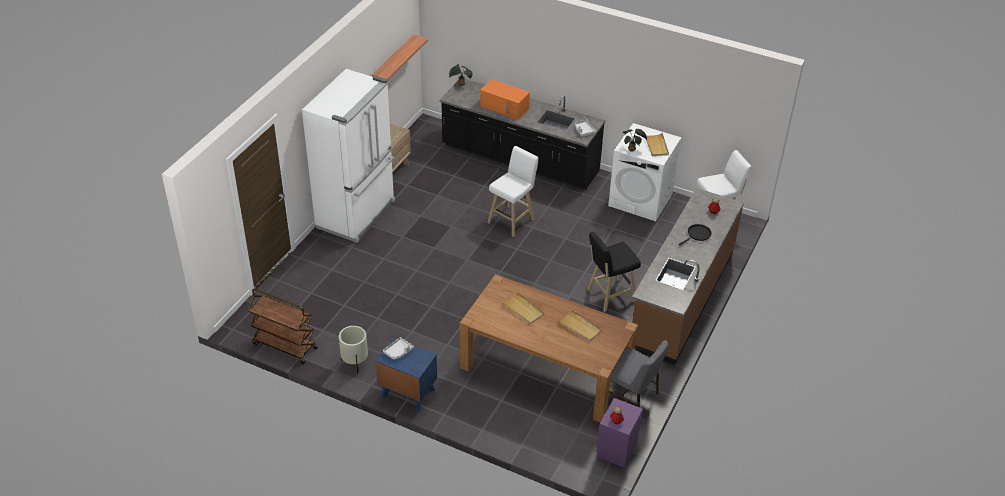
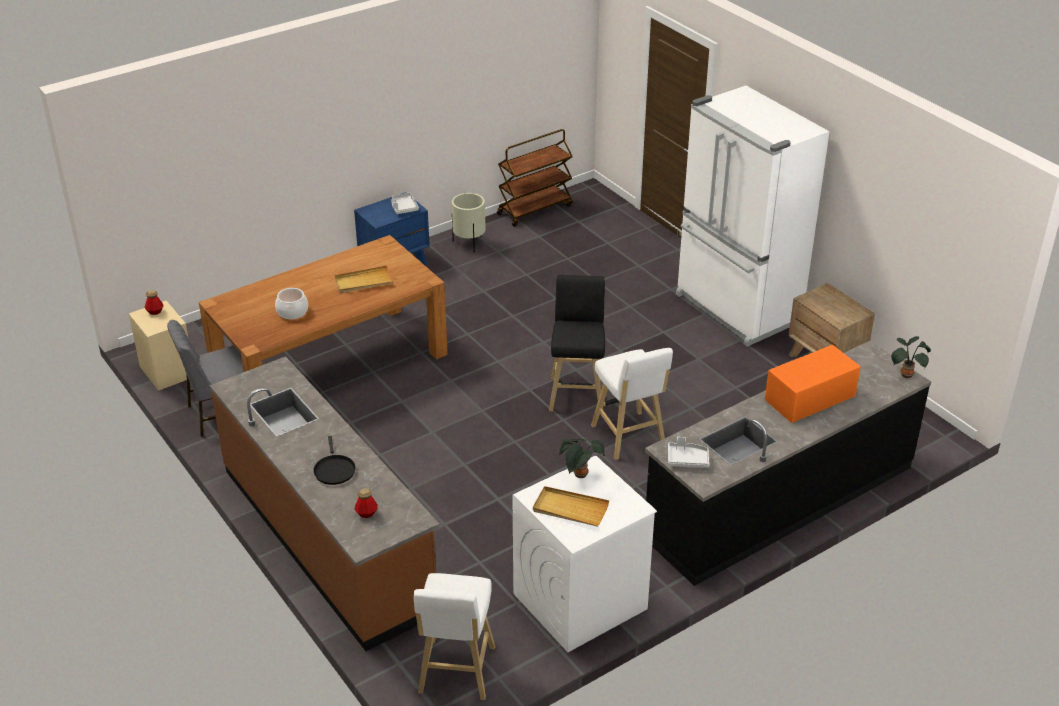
camera: 120 degrees right, 5 degrees down
(393, 61) = (930, 256): shelf -> none
(580, 327) = (292, 311): beige tray -> cooking pot
(609, 296) = (398, 468): black stool -> black stool (577, 392)
(617, 449) = (167, 371): purple nightstand -> beige nightstand

